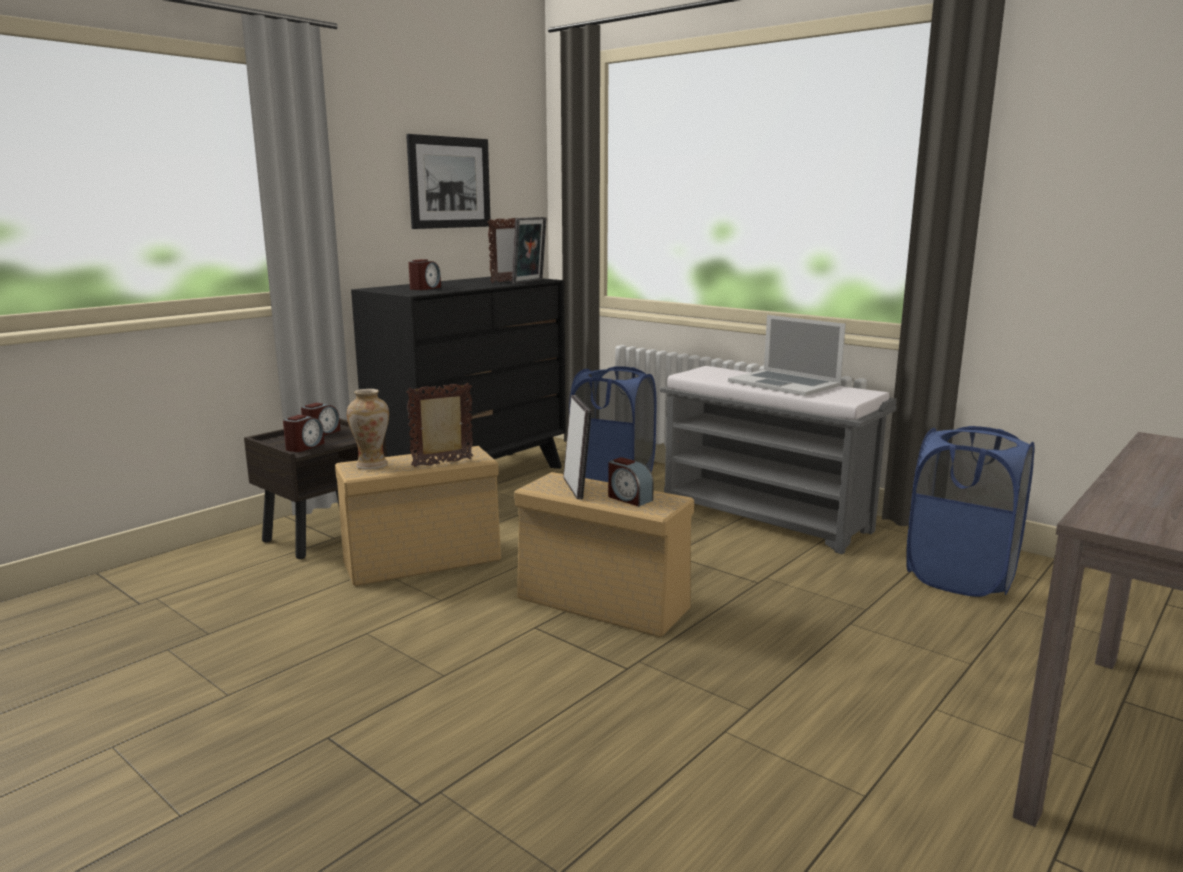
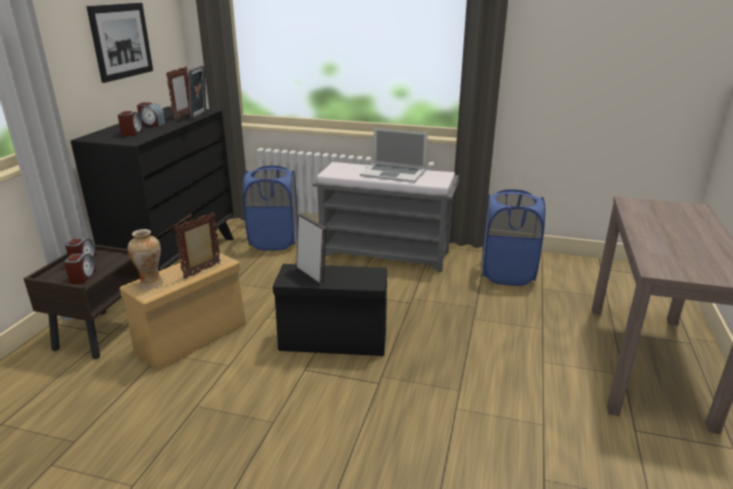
camera: 25 degrees left, 10 degrees up
(605, 604) = (335, 340): beige storage box -> black storage box
(629, 498) = (350, 276): alarm clock -> alarm clock (152, 124)

